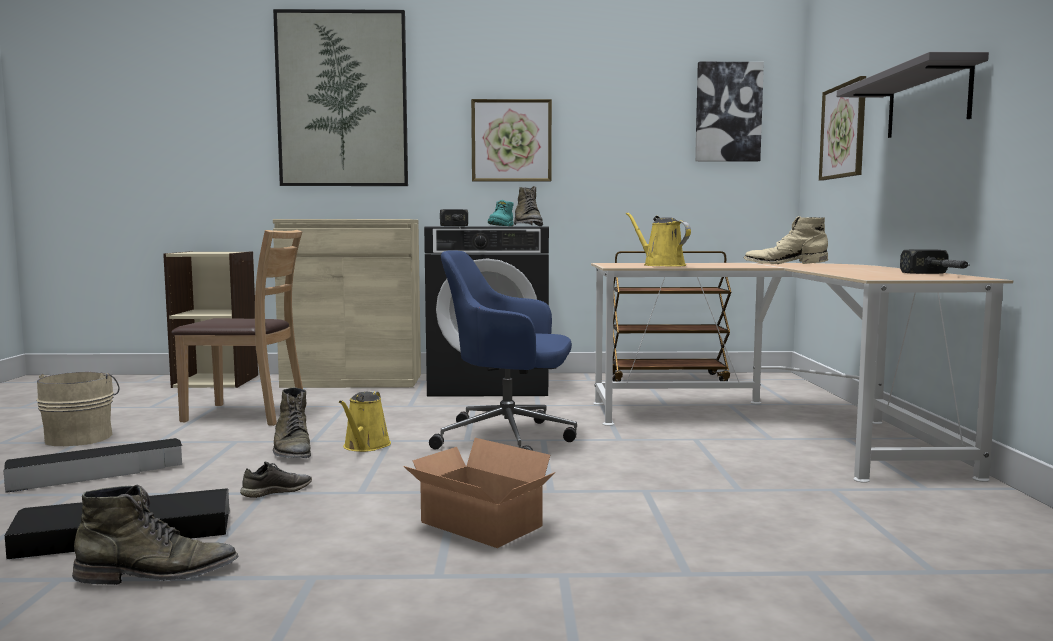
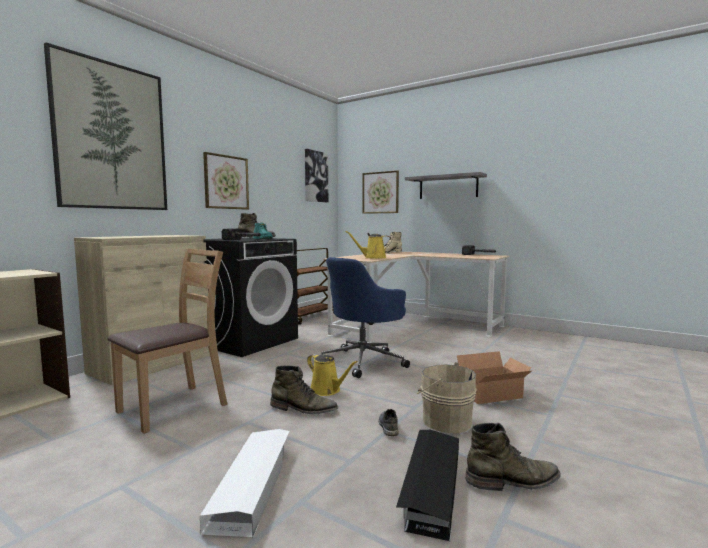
camera: 55 degrees left, 0 degrees up
(81, 437) = (104, 484): beige bucket -> beige bucket (445, 420)
(98, 473) = (253, 484): black storage box -> white storage box
(158, 574) = (513, 481): green boot -> green boot turned 60 degrees clockwise

